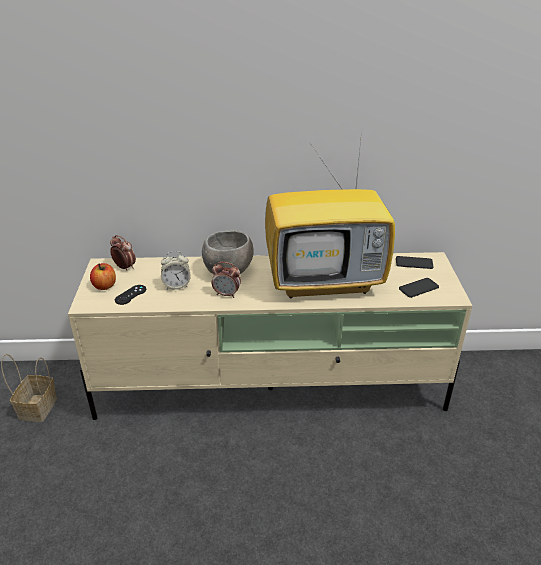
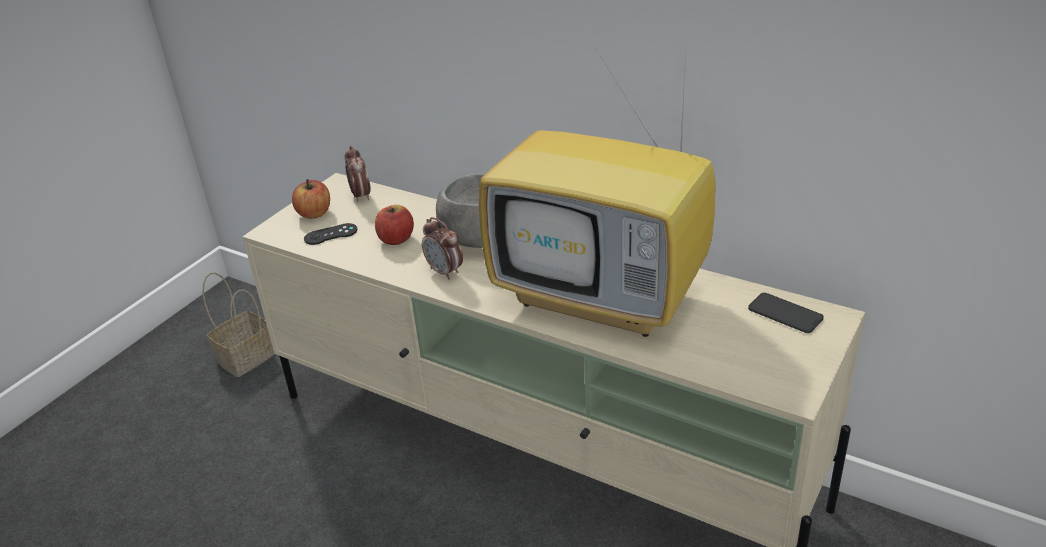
camera: 35 degrees right, 0 degrees up
(177, 285) = (396, 239): alarm clock -> apple
(418, 288) = (746, 357): phone -> none

